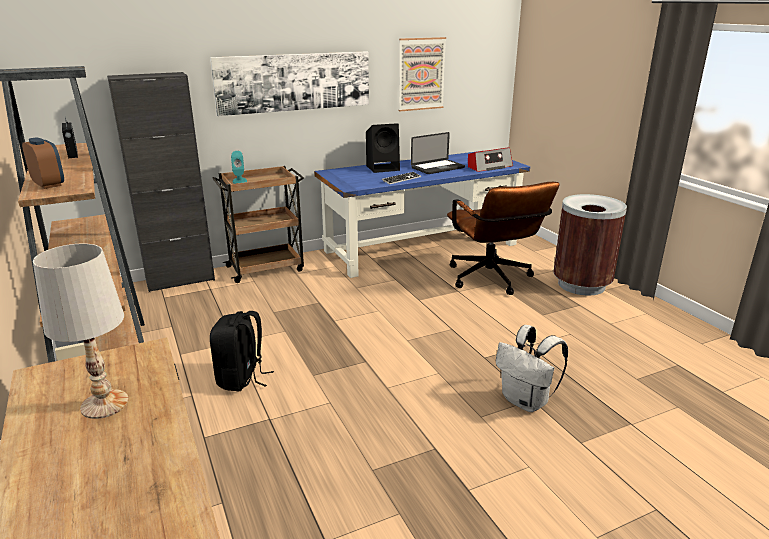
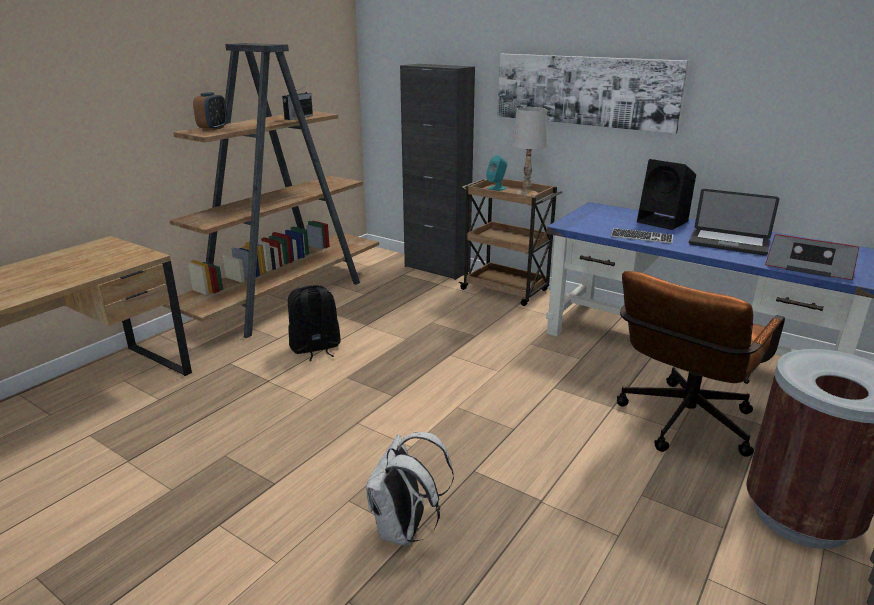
camera: 60 degrees right, 0 degrees up
(104, 404) = (72, 266): white table lamp -> white table lamp (526, 193)
(421, 74) = (777, 102): picture -> none

